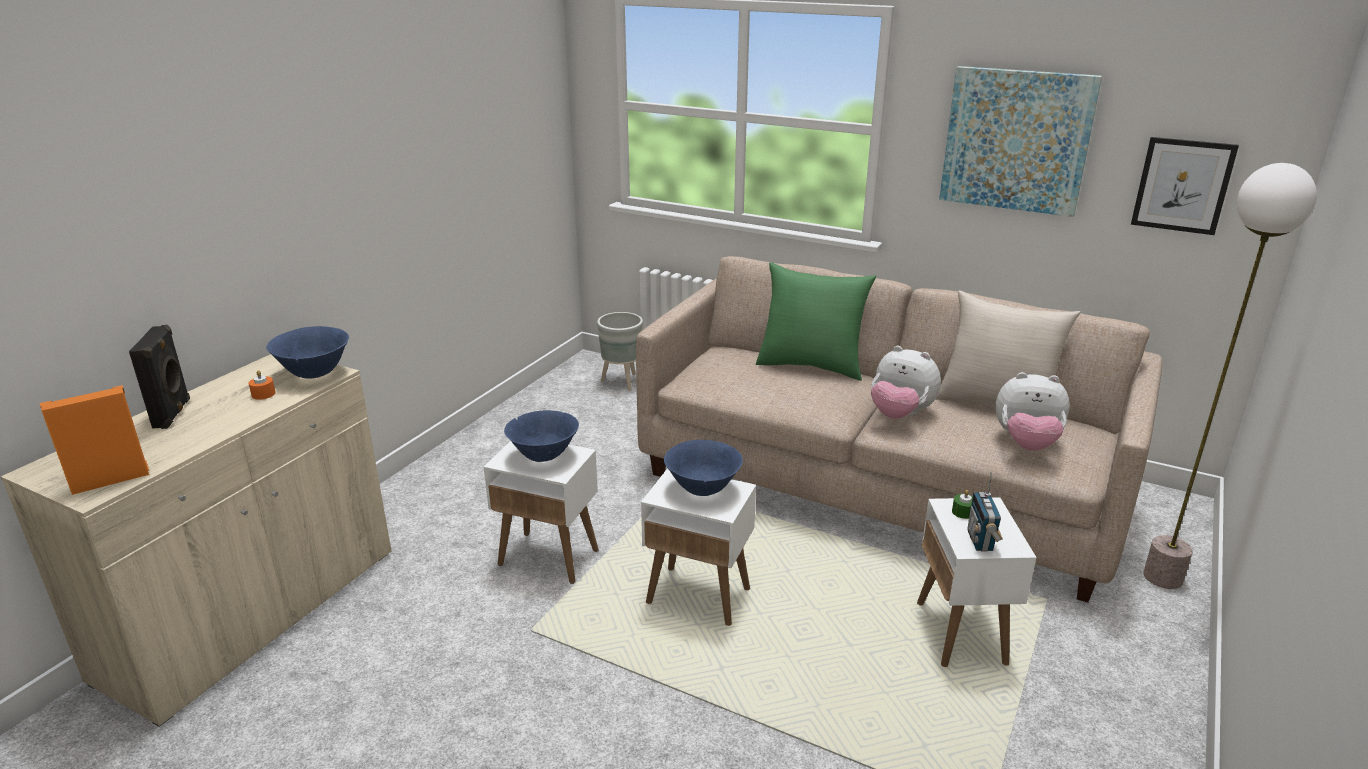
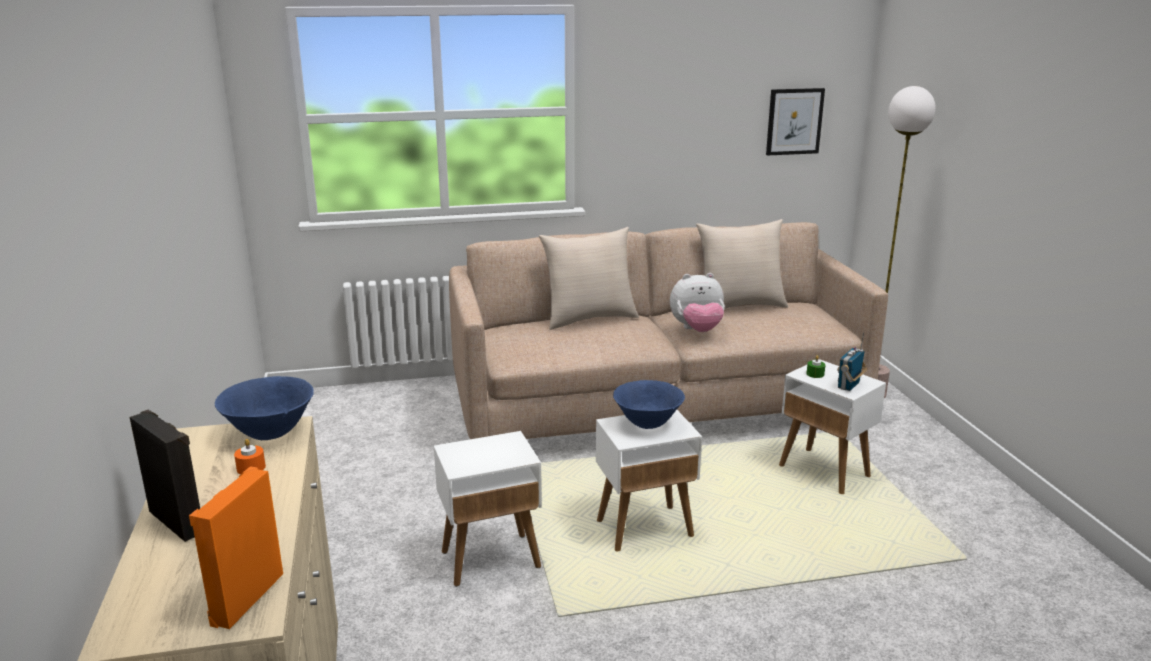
camera: 40 degrees left, 5 degrees down
(543, 456) = (488, 451): blue bowl -> none
(622, 382) = (352, 405): grey planter -> none
(811, 365) = (589, 318): green pillow -> beige pillow
(981, 541) = (849, 385): radio -> radio turned 75 degrees clockwise
(1016, 140) = (681, 104): picture -> none
(1026, 444) = (793, 322): plush toy -> none

